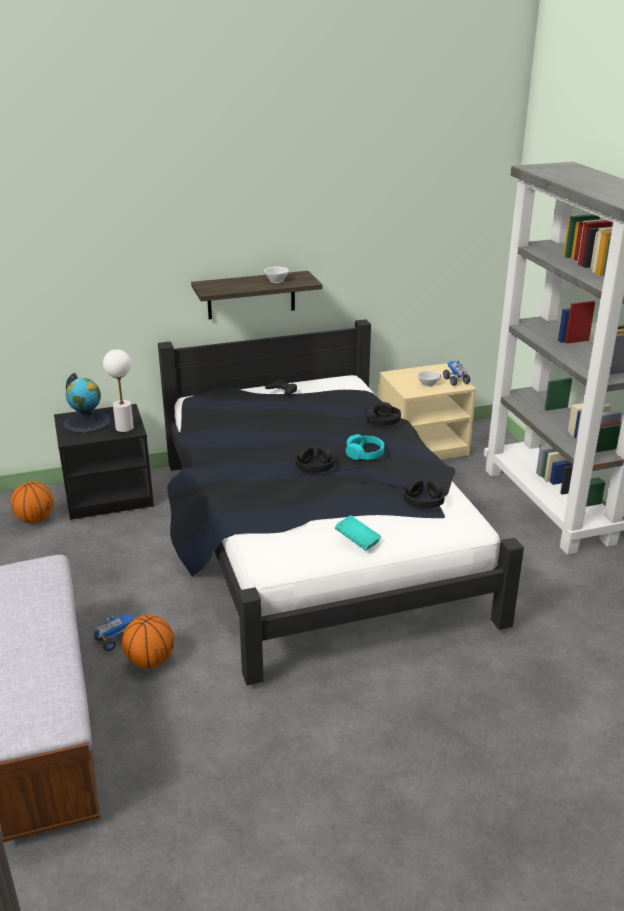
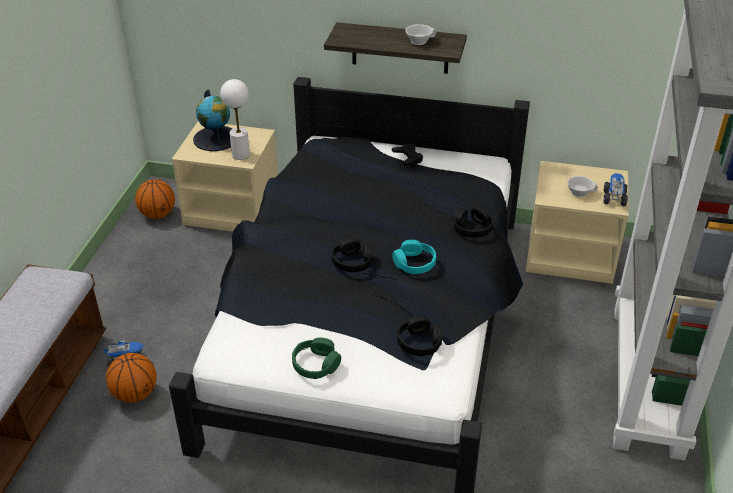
camera: 30 degrees right, 10 degrees up
(109, 495) = (233, 210): black nightstand -> beige nightstand
(357, 542) = (316, 364): turquoise book -> green headphones

